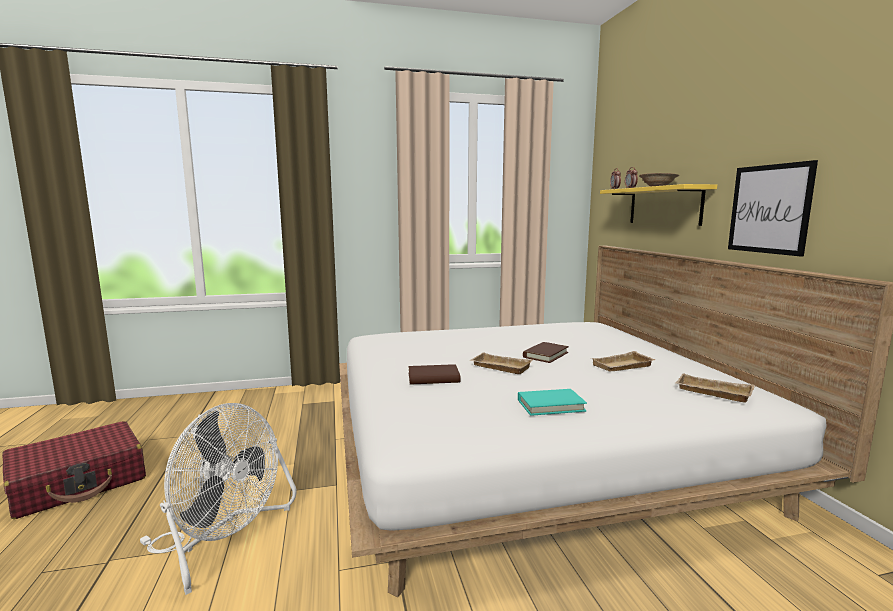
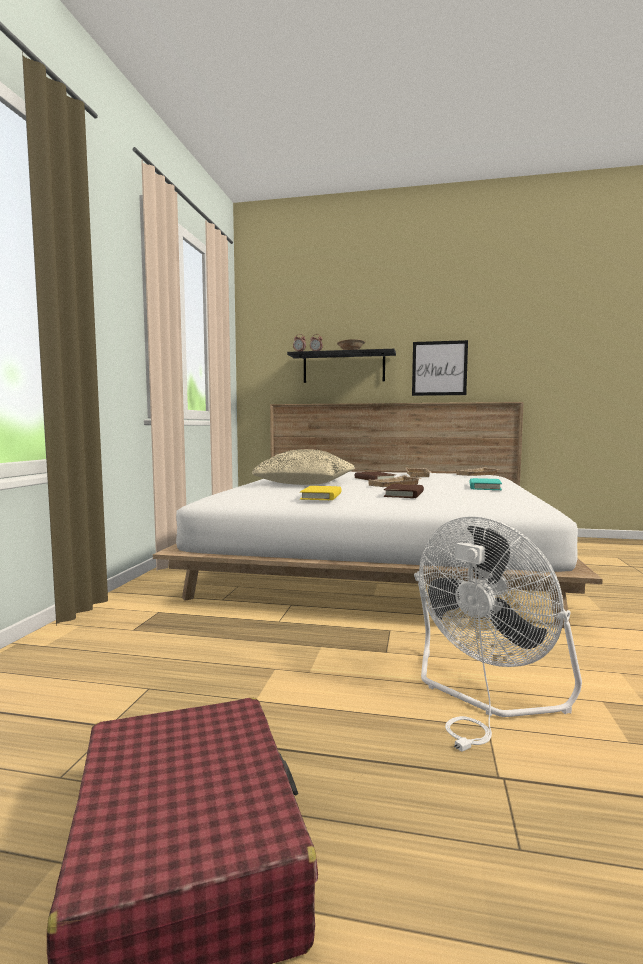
camera: 65 degrees left, 5 degrees down
(392, 356) = (321, 496): none -> yellow book
(478, 340) = (305, 482): none -> beige pillow
(664, 206) = (343, 368): yellow shelf -> black shelf

